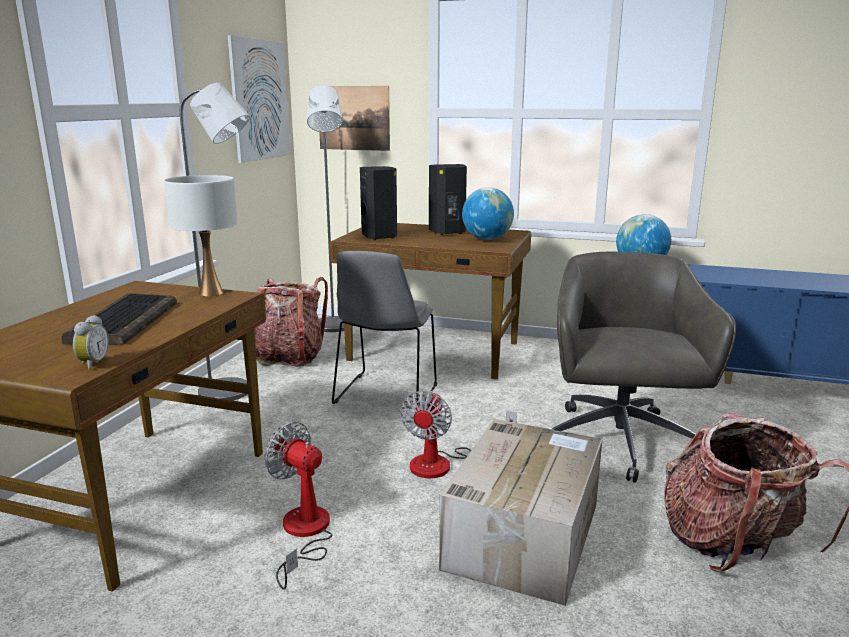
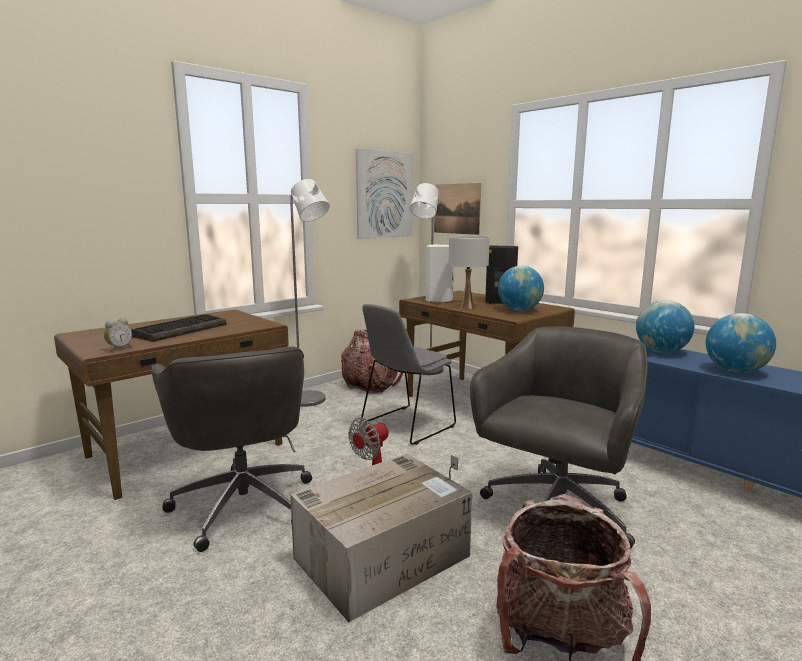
camera: 30 degrees right, 5 degrees down
(210, 292) = (257, 321): white table lamp -> white table lamp (466, 307)
(303, 534) = (243, 502): fan -> grey office chair
(380, 236) = (439, 300): black speaker -> white speaker
(718, 276) = (735, 371): none -> globe

